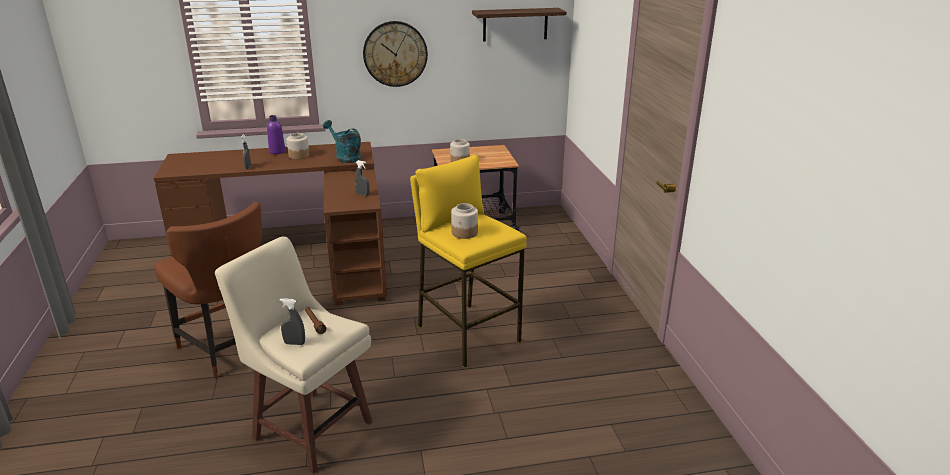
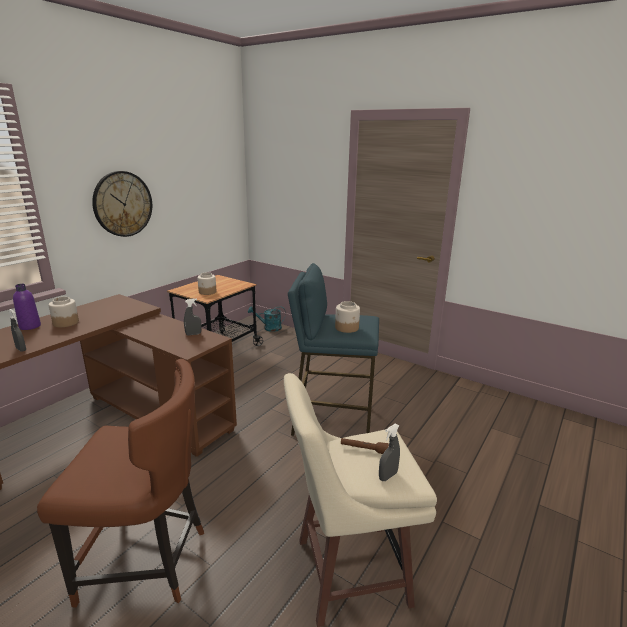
camera: 45 degrees left, 5 degrees down
(345, 157) = (121, 311): turquoise watering can -> turquoise watering can (269, 328)
(468, 333) = (332, 421): yellow stool -> blue stool
(515, 24) = (211, 172): shelf -> none

